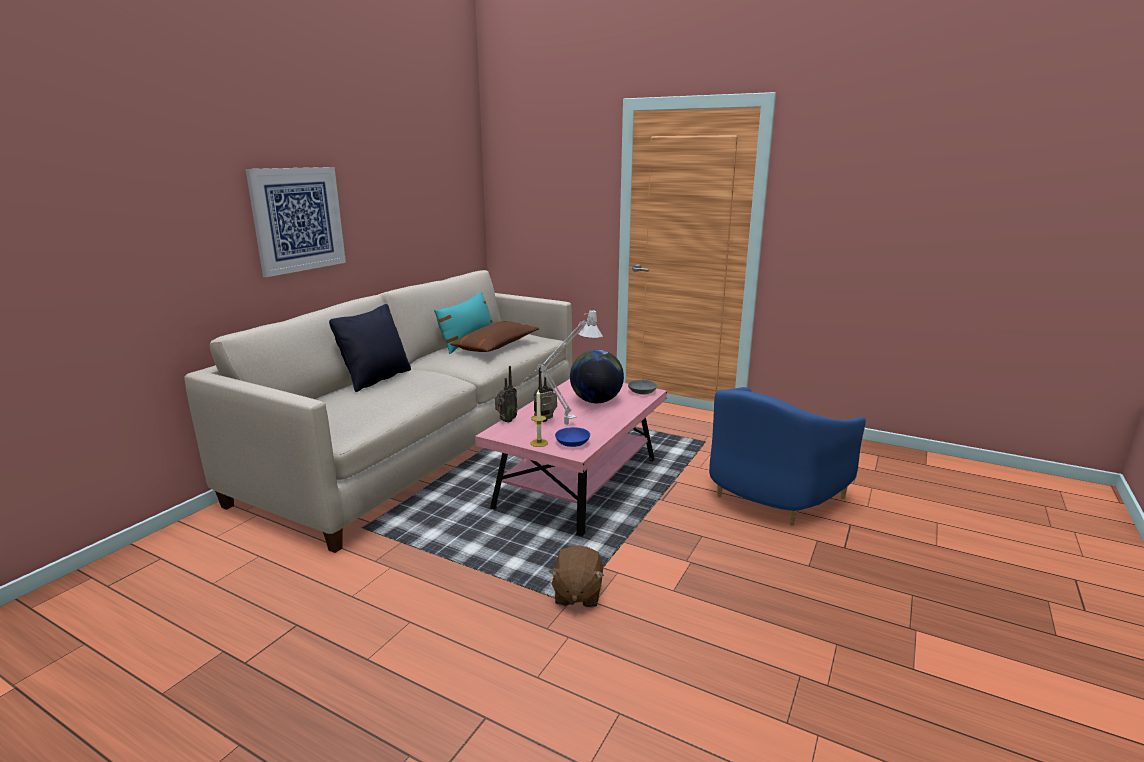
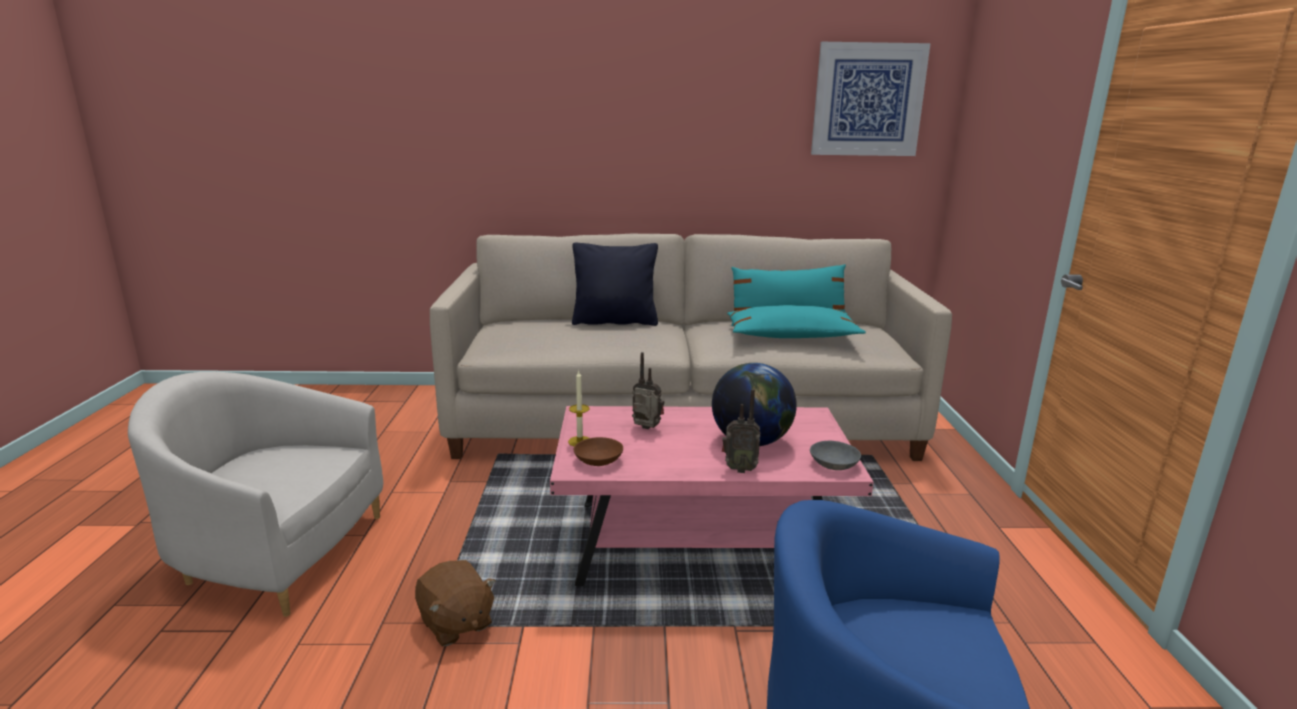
camera: 60 degrees right, 0 degrees up
(298, 219) = (622, 139): picture -> picture (868, 100)
(382, 682) = (276, 554): none -> white armchair
(496, 346) = (791, 336): brown pillow -> turquoise pillow
(506, 421) = (621, 409): radio -> radio (739, 469)
(561, 427) = (640, 441): grey table lamp -> none
(572, 443) = (599, 460): blue bowl -> brown bowl
(577, 594) = (455, 623): brown plush toy -> brown plush toy turned 105 degrees counterclockwise

